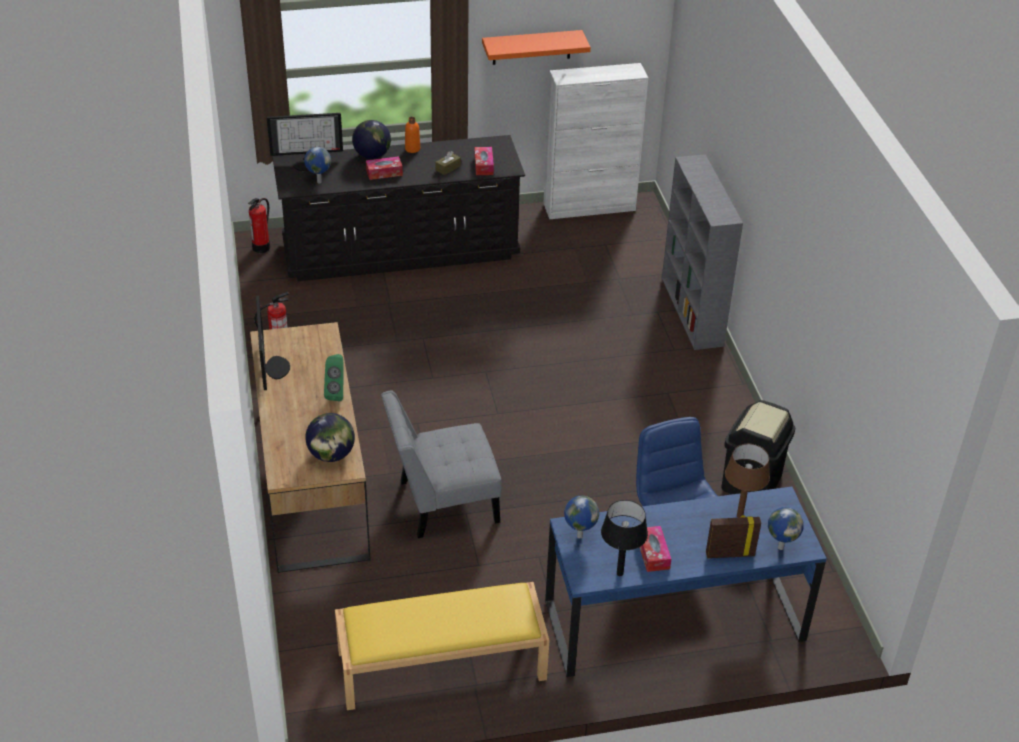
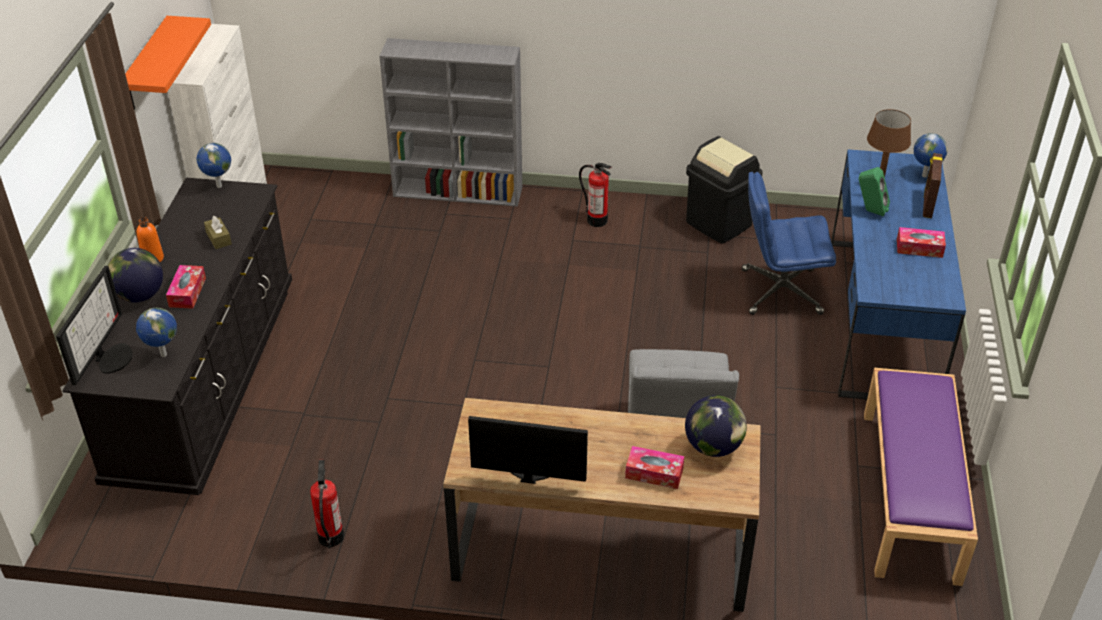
camera: 70 degrees left, 0 degrees up
(261, 248) = (99, 519): fire extinguisher -> fire extinguisher (597, 220)
(337, 393) = (603, 422): green speaker -> green speaker (870, 211)
(440, 665) = (911, 495): yellow bench -> purple bench
(483, 165) = (235, 210): tissue box -> tissue box (654, 473)
(579, 536) = (886, 288): globe -> globe (218, 186)
(619, 573) = (942, 274): black table lamp -> none

